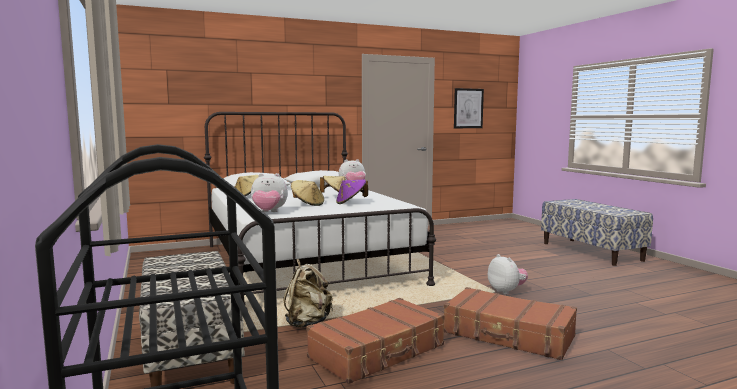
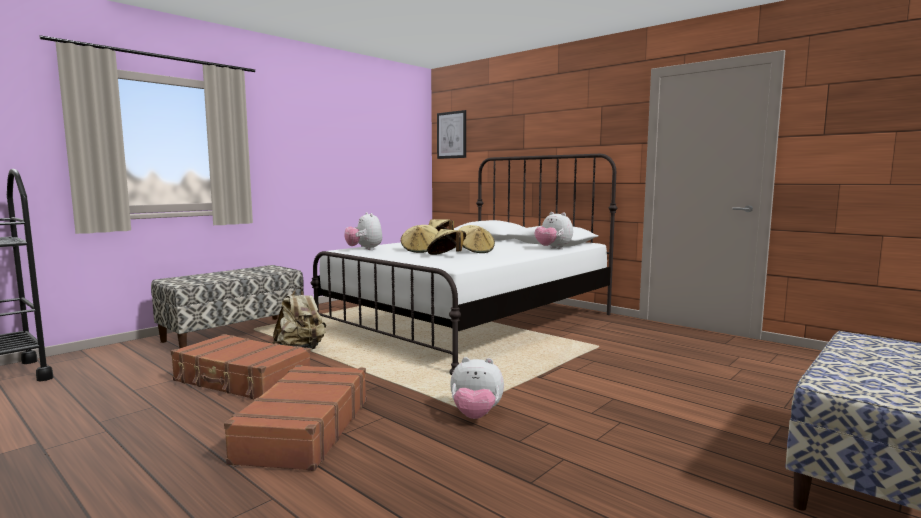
camera: 65 degrees right, 0 degrees up
(351, 203) = (447, 256): purple hat -> beige hat
(468, 108) = (865, 135): picture -> picture (451, 135)
(506, 291) = (476, 415): plush toy -> plush toy turned 60 degrees clockwise

